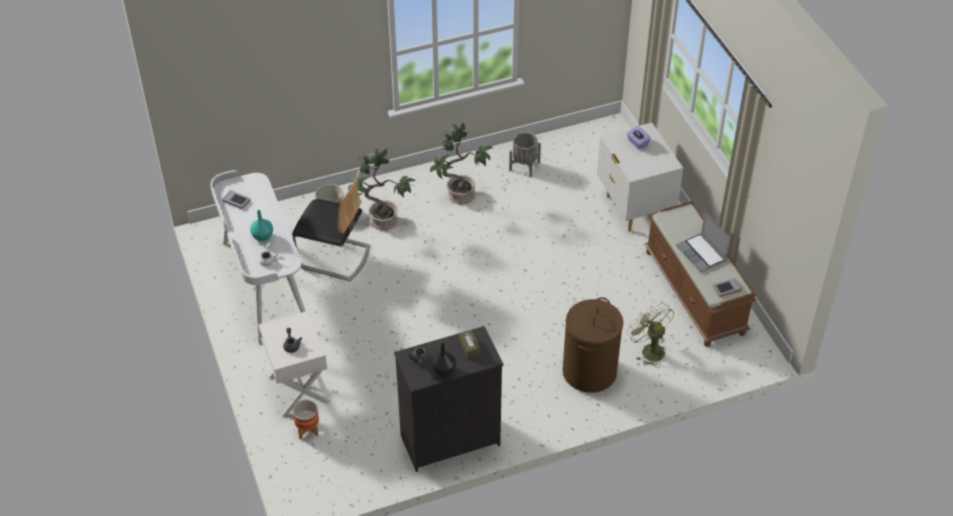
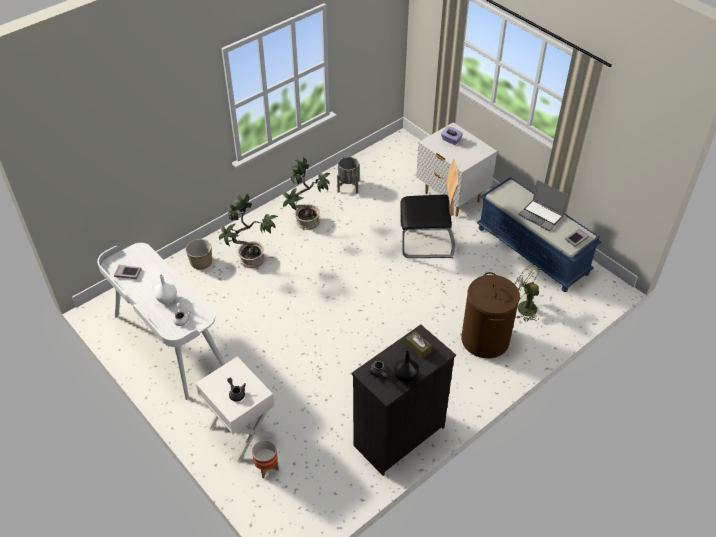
camera: 20 degrees left, 0 degrees up
(262, 236) = (166, 299): turquoise vase -> white vase
(334, 256) = (221, 302): chair -> chair (426, 242)
(696, 292) = (533, 251): brown bench -> blue bench

